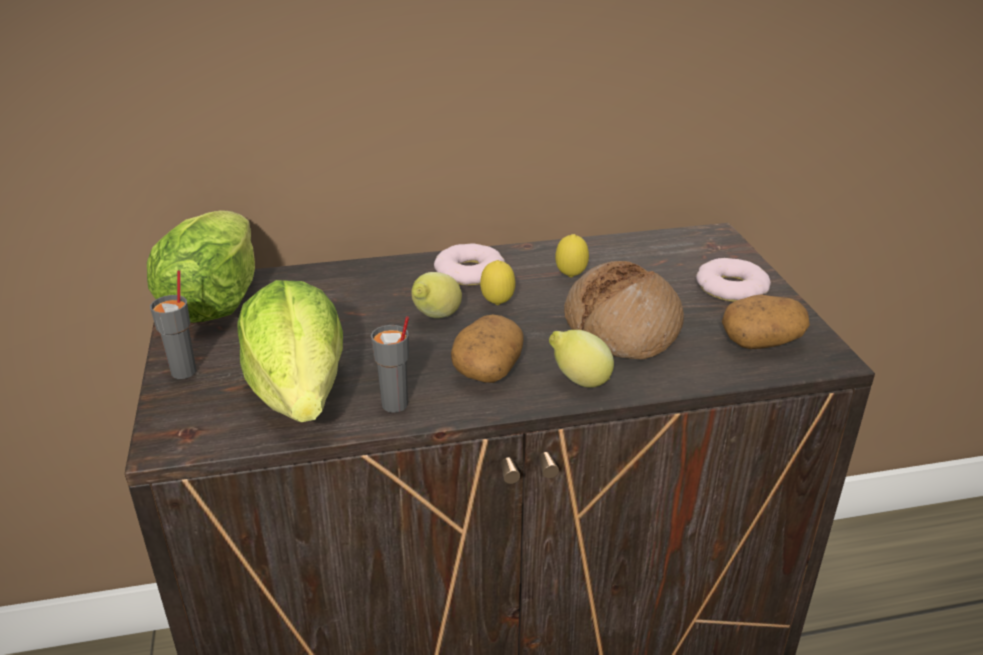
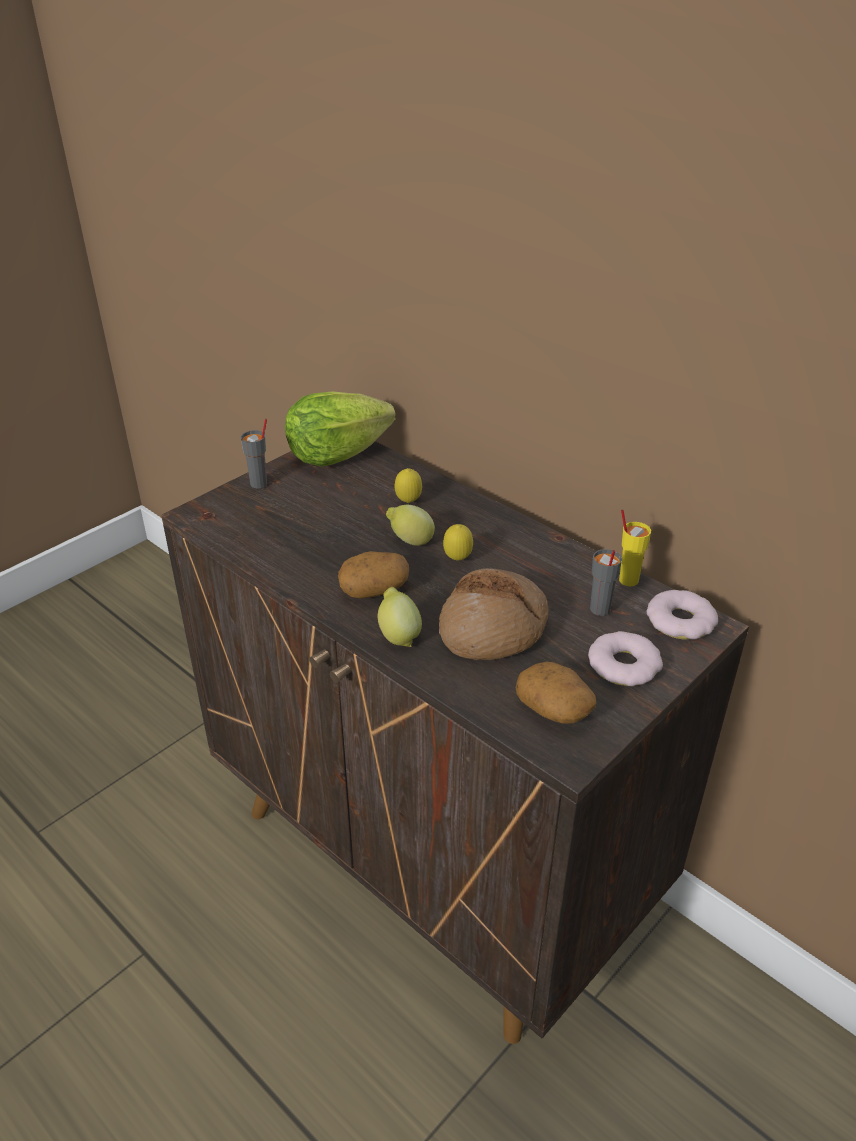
camera: 55 degrees right, 5 degrees up
(300, 393) = (277, 531): lettuce -> none
(395, 405) = (298, 571): grey cup -> grey cup (599, 609)
(469, 272) = (487, 529): donut -> donut (680, 621)
(570, 277) = (536, 576): lemon -> lemon (408, 502)
(622, 241) = (628, 580): none -> yellow cup

